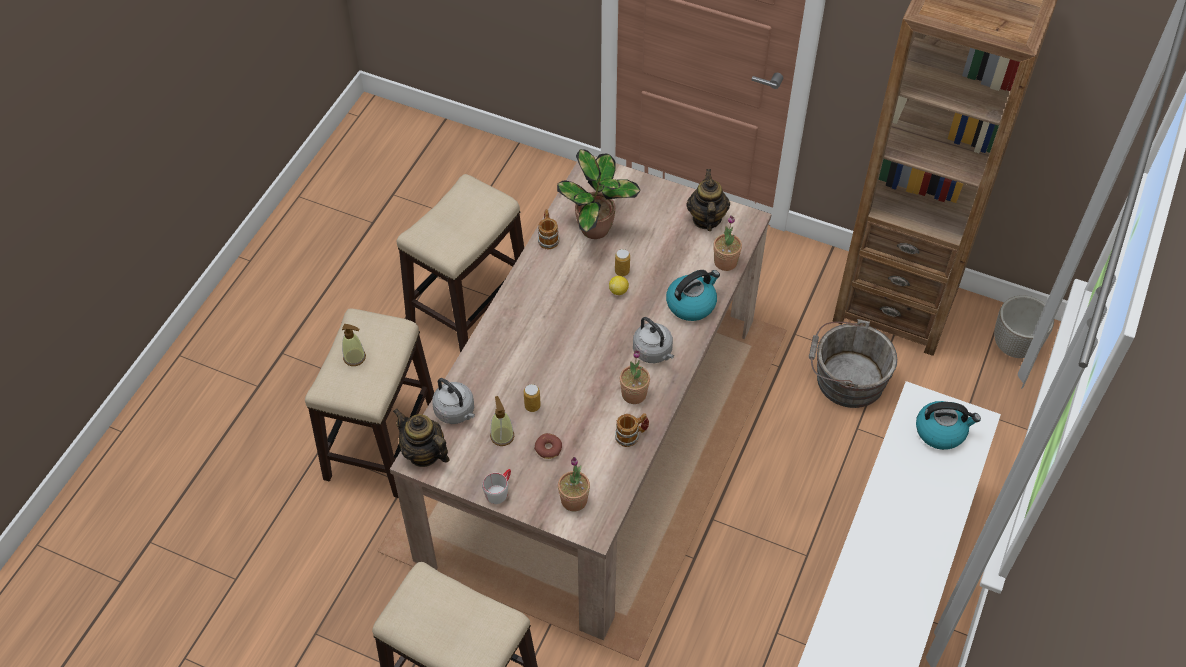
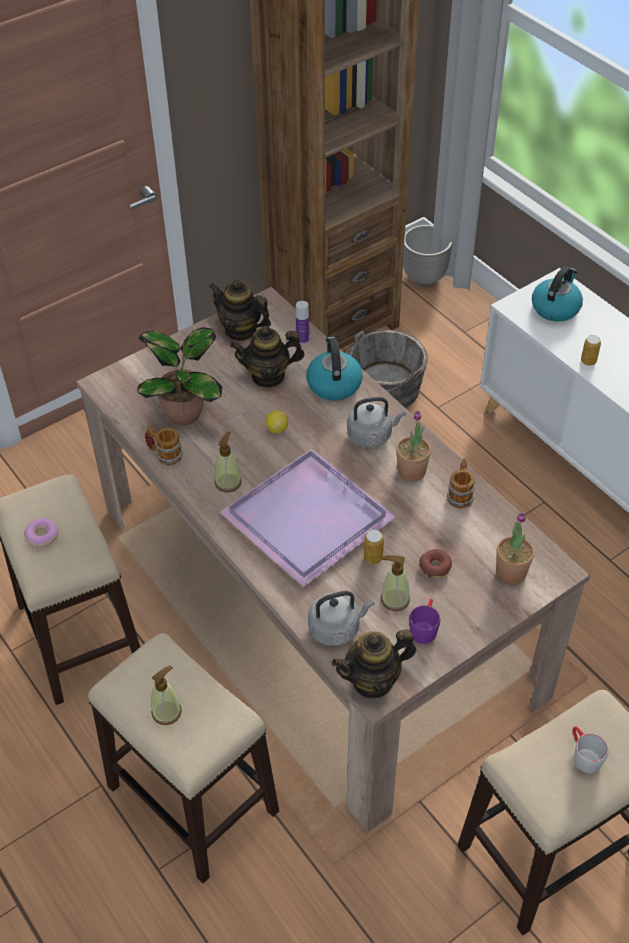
camera: 60 degrees left, 5 degrees down
(453, 215) = (42, 536): none -> donut
(488, 465) = (424, 627): none -> purple mug
(499, 490) = (463, 630): grey mug -> grey mug (583, 755)
(546, 287) = (228, 482): none -> soap dispenser
(546, 348) = (307, 515): none -> purple tray
(622, 271) = (255, 416): can -> can (588, 361)
(669, 259) = (268, 376): none -> teapot
(725, 262) = (302, 339): potted plant -> bottle

